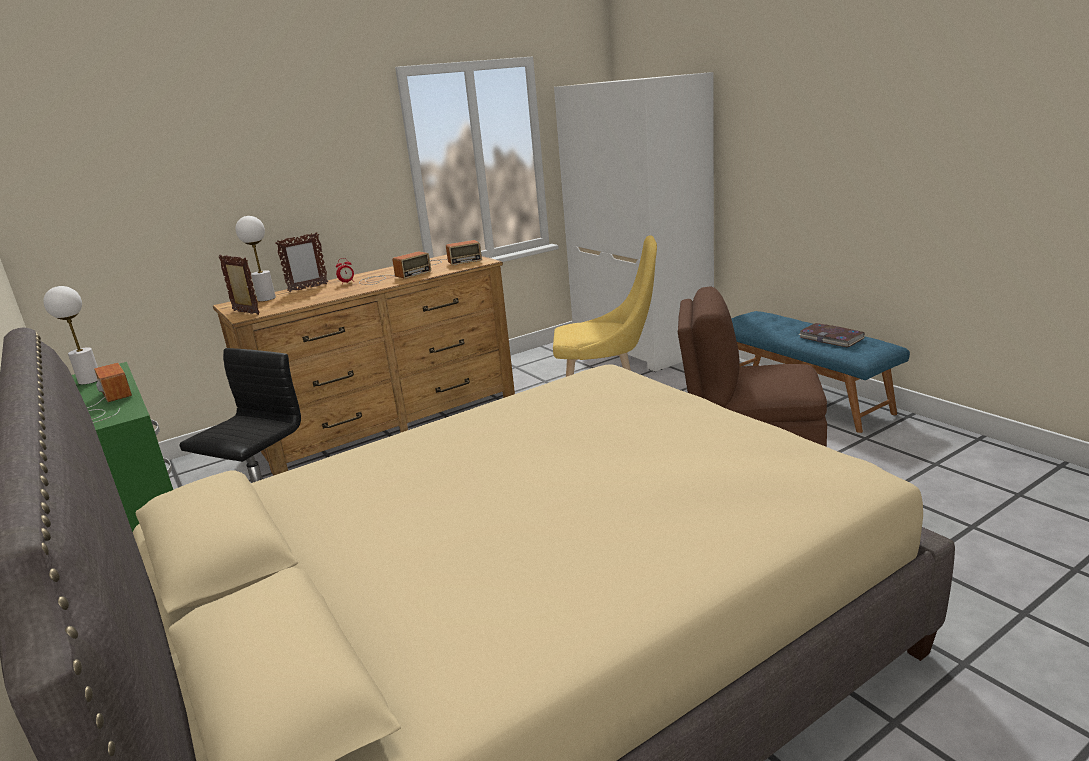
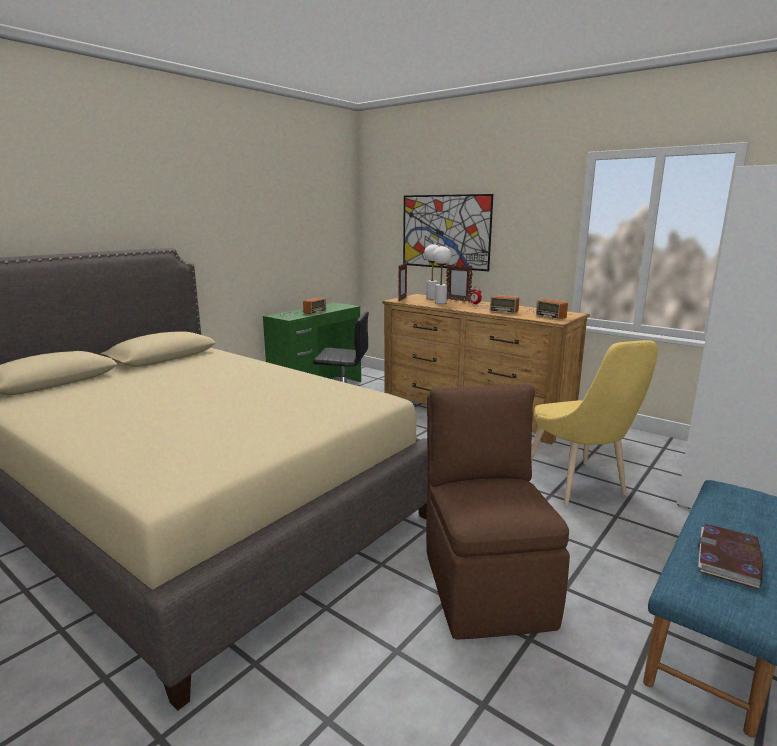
camera: 70 degrees right, 5 degrees down
(89, 380) = (333, 306): white table lamp -> white table lamp (440, 302)
(212, 197) = (445, 232): none -> picture

